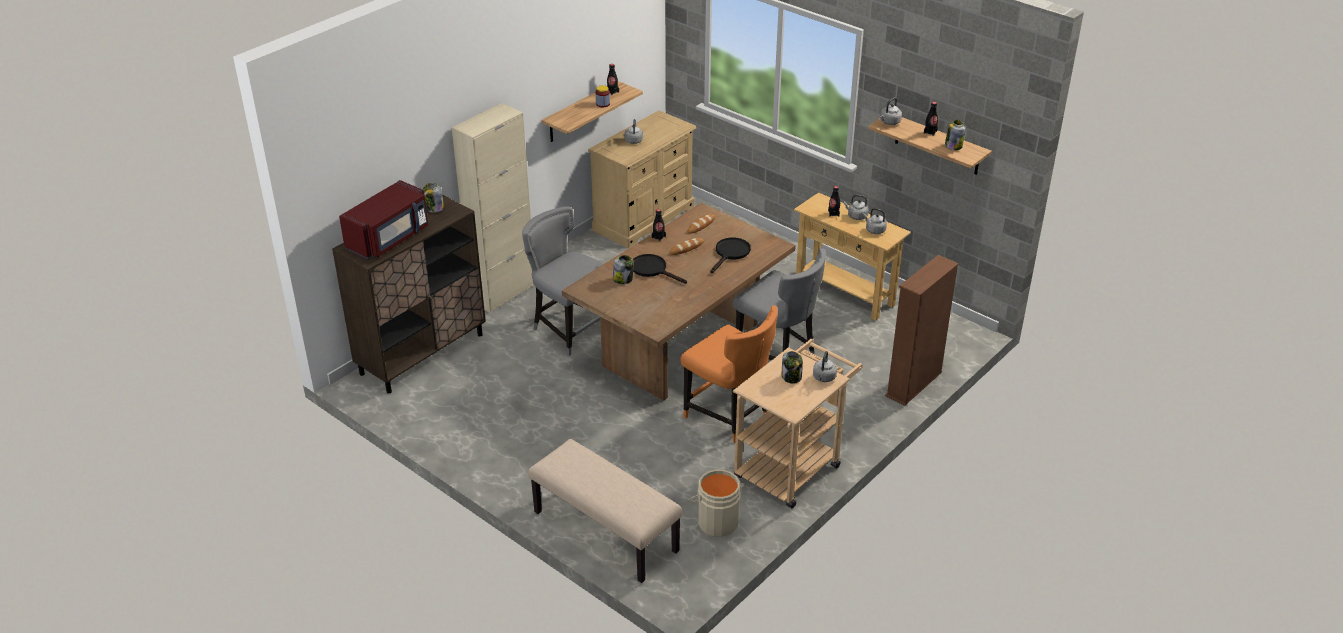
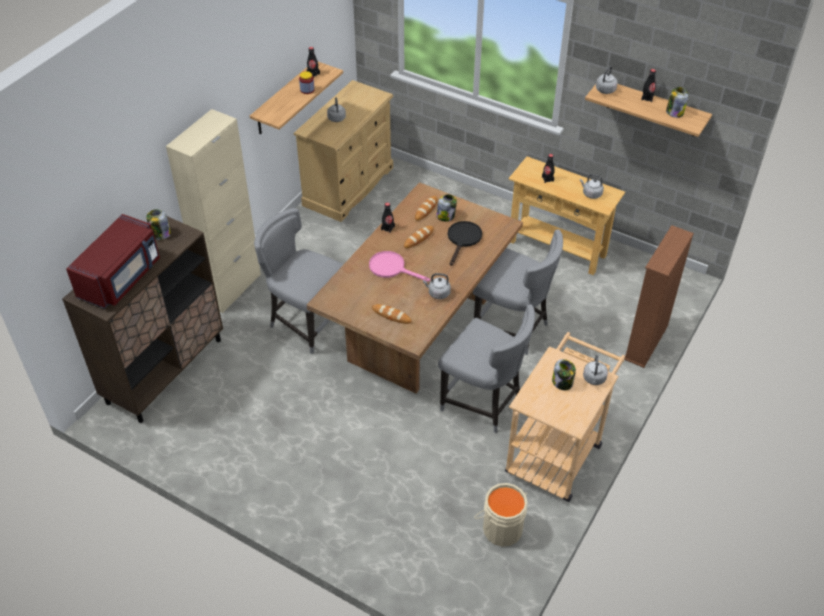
camera: 10 degrees left, 10 degrees up
(604, 532) = (394, 558): beige bench -> none
(623, 279) = (365, 283): jar -> jar (446, 216)
(641, 307) = (391, 315): none -> bread
(652, 269) = (392, 268): black frying pan -> pink frying pan
(729, 417) = (483, 403): orange chair -> grey chair
(856, 216) = (569, 180): grey kettle -> grey kettle (438, 293)

